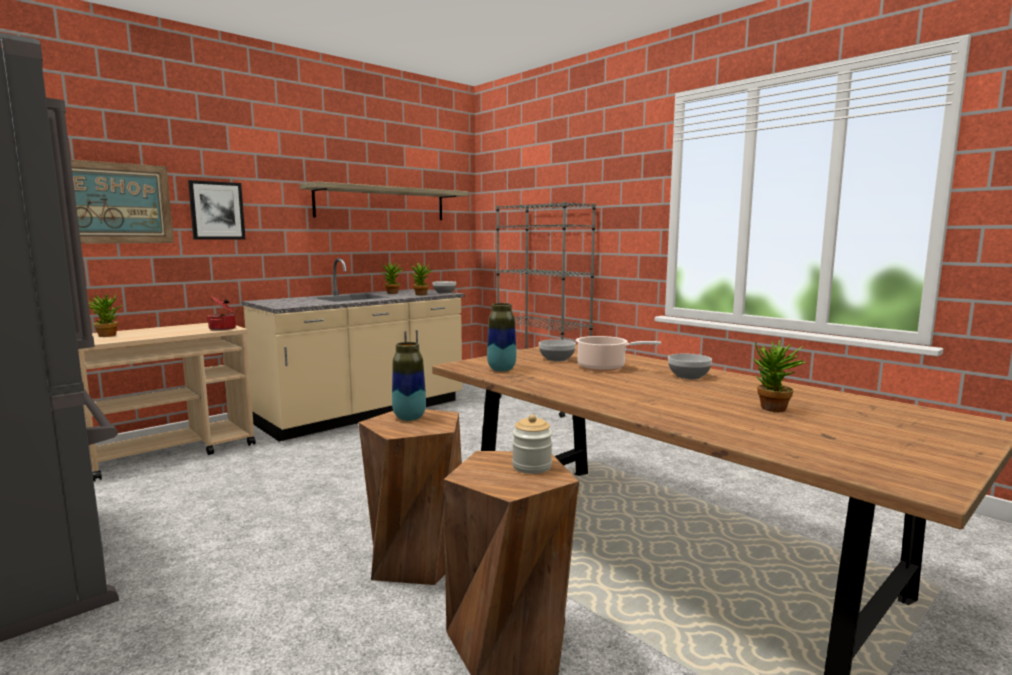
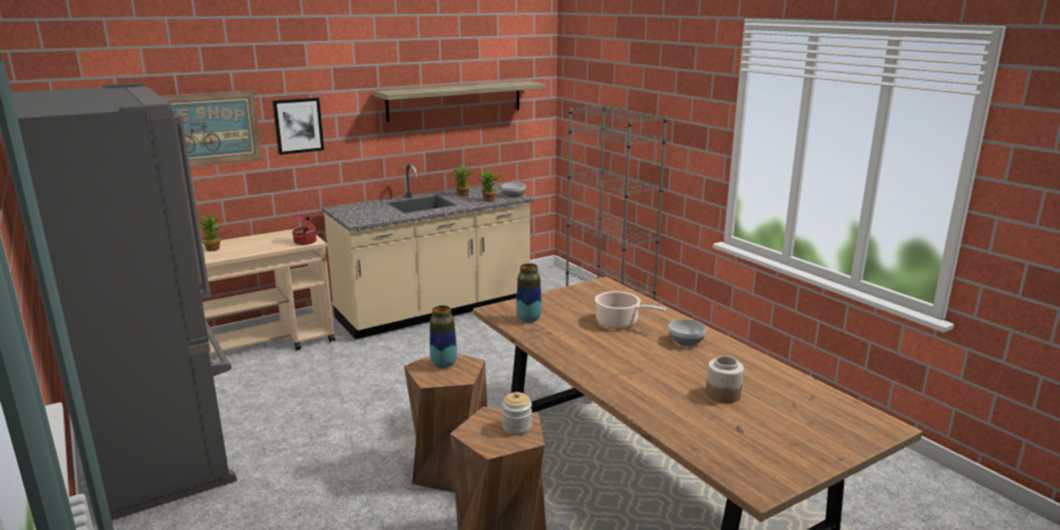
camera: 10 degrees right, 10 degrees up
(556, 359) = (584, 306): bowl -> none
(773, 410) = (722, 394): potted plant -> jar

